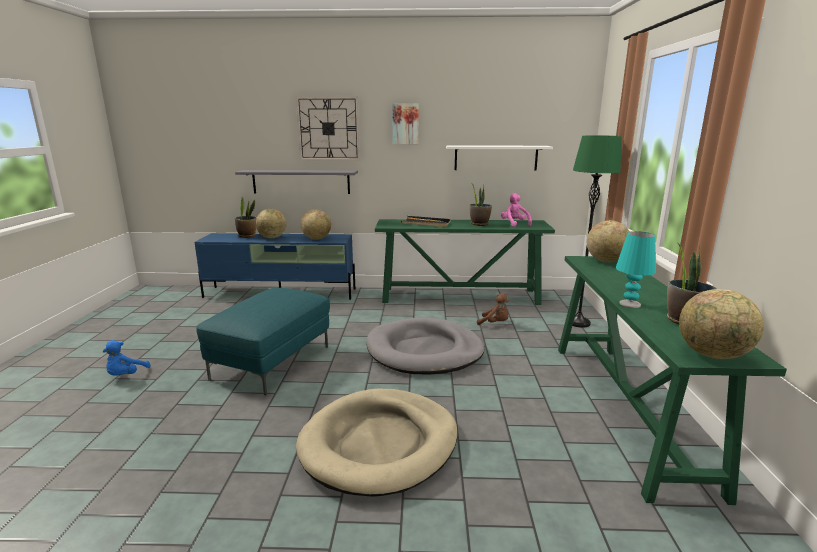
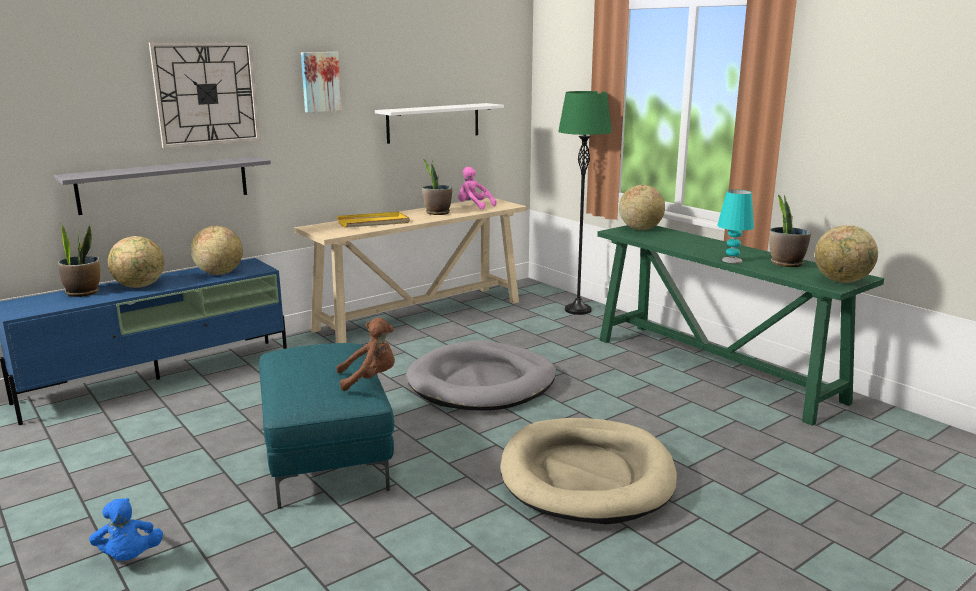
camera: 40 degrees left, 0 degrees up
(426, 223) = (374, 222): black tray -> yellow tray
(460, 296) = (421, 315): green console table -> beige console table
(495, 323) = (505, 333): brown plush toy -> brown plush toy (370, 379)

